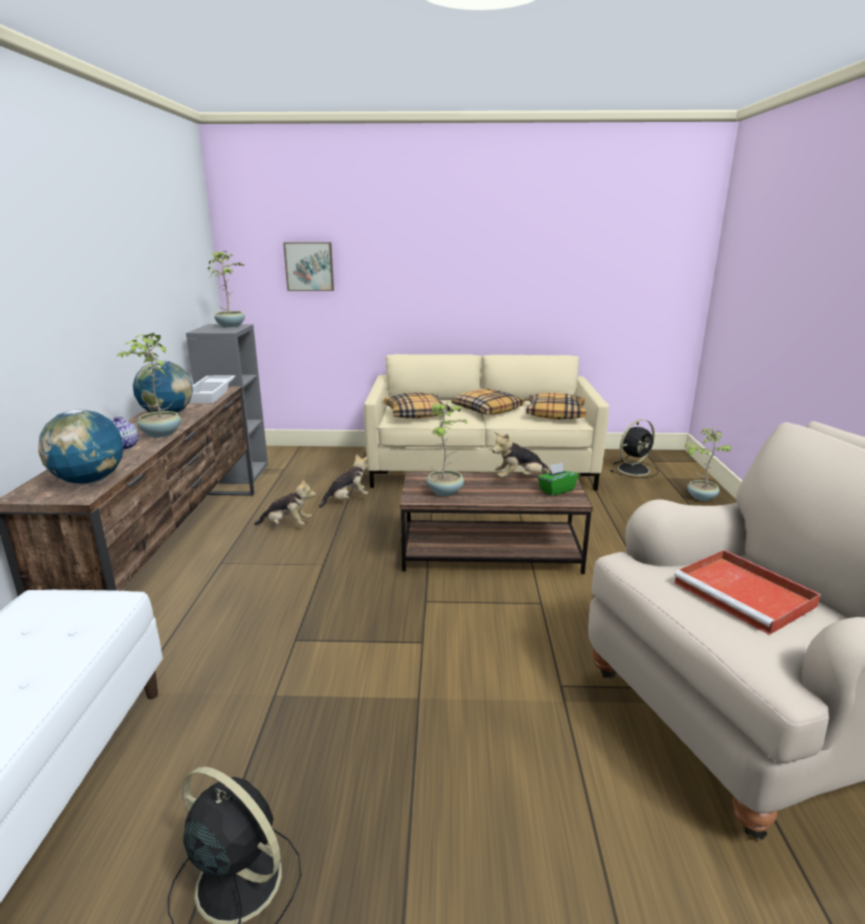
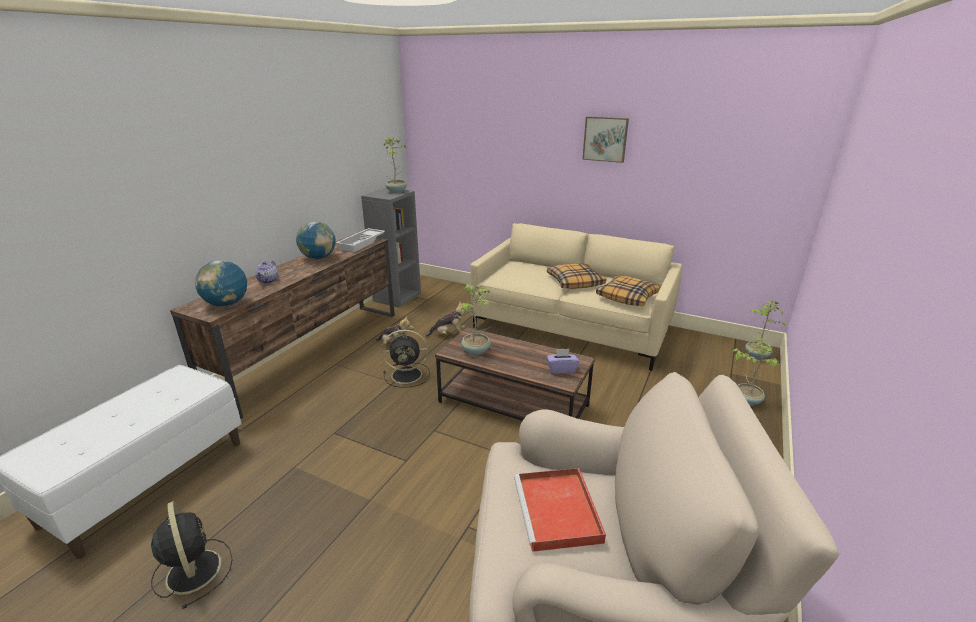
camera: 25 degrees right, 5 degrees up
(160, 434) = (297, 274): potted plant -> potted plant (756, 356)
(309, 266) = (466, 147): picture -> picture (605, 139)
(416, 414) = (514, 277): pillow -> none
(520, 479) = (543, 352): plush toy -> none
(556, 490) = (561, 370): green tissue box -> purple tissue box
(634, 469) = (707, 357): black fan -> black fan (408, 375)

